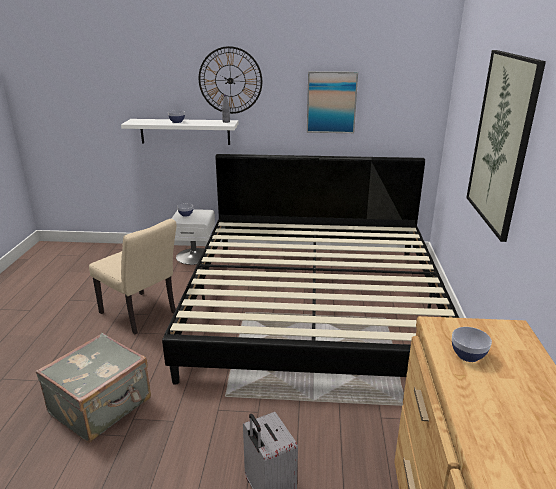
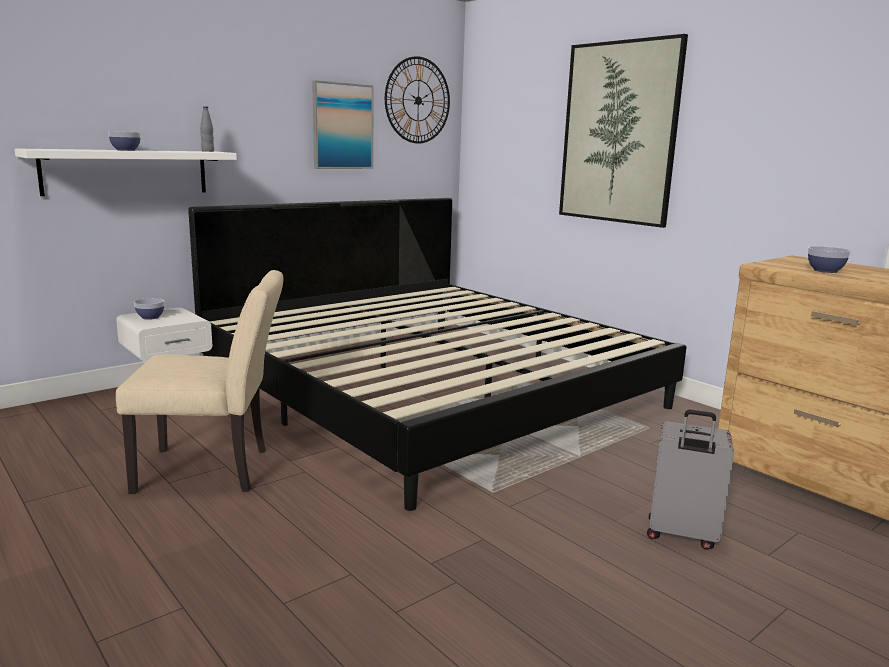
camera: 45 degrees left, 10 degrees down
(102, 407) = (363, 575): grey suitcase -> none
(230, 80) = (203, 87): wall clock -> wall clock (418, 100)

